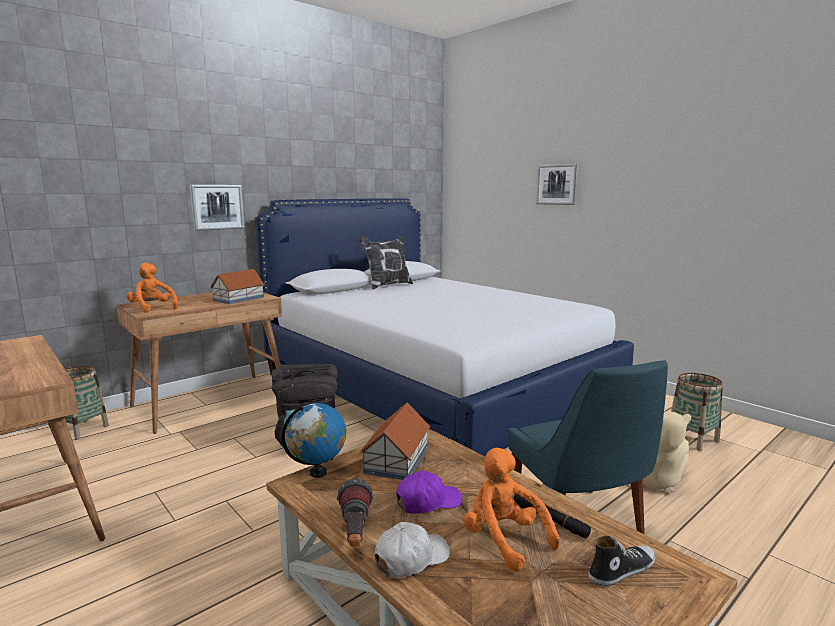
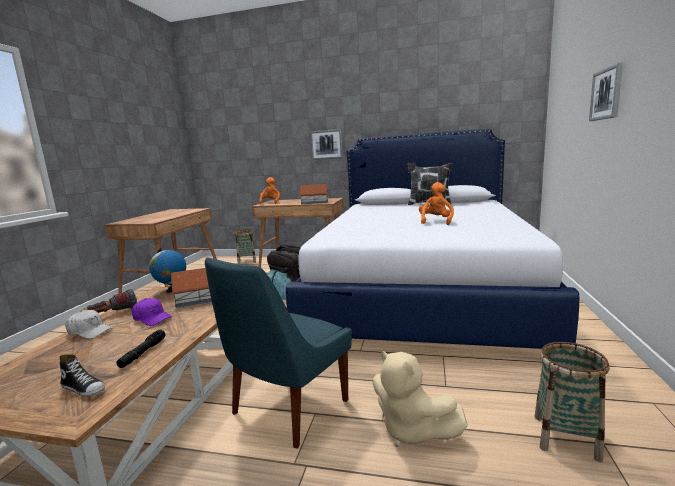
camera: 55 degrees right, 0 degrees up
(504, 540) = (114, 346): orange plush toy -> orange plush toy (436, 222)

